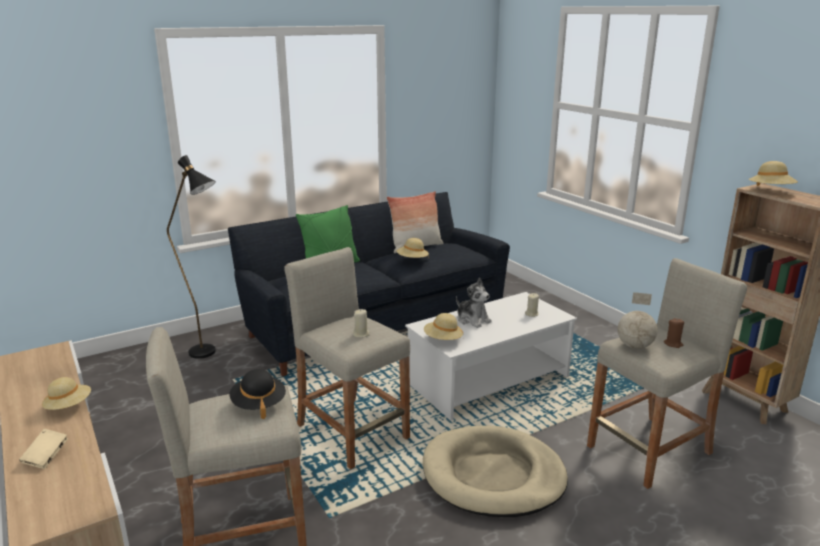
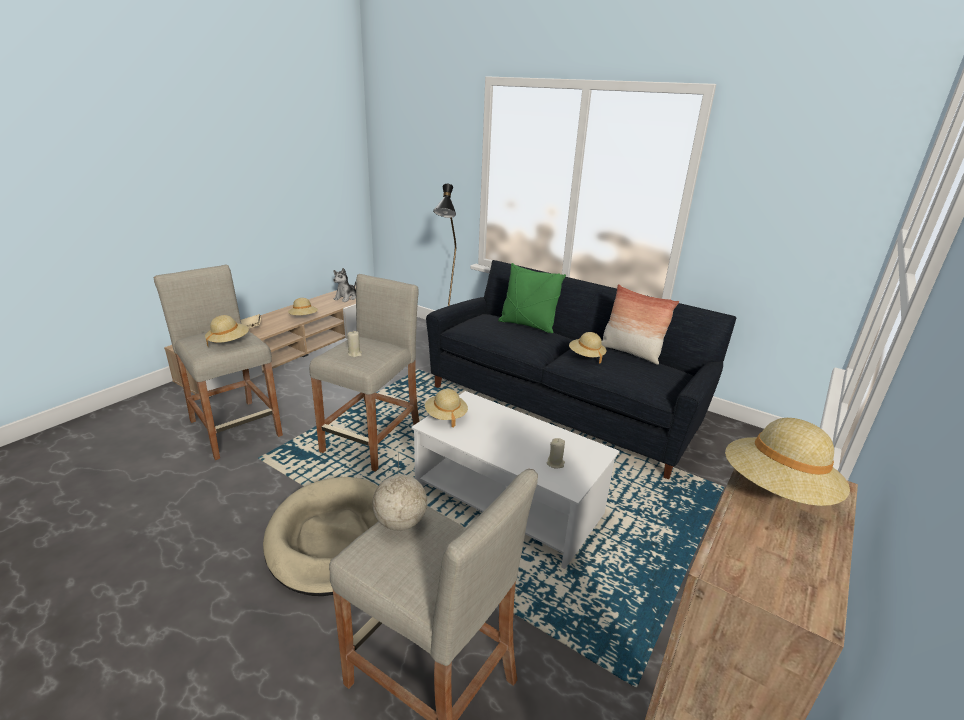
camera: 65 degrees right, 5 degrees up
(258, 404) = (228, 342): black hat -> beige hat
(472, 320) = (505, 425): plush toy -> plush toy (346, 298)
(673, 344) = (426, 563): brown candle -> none

